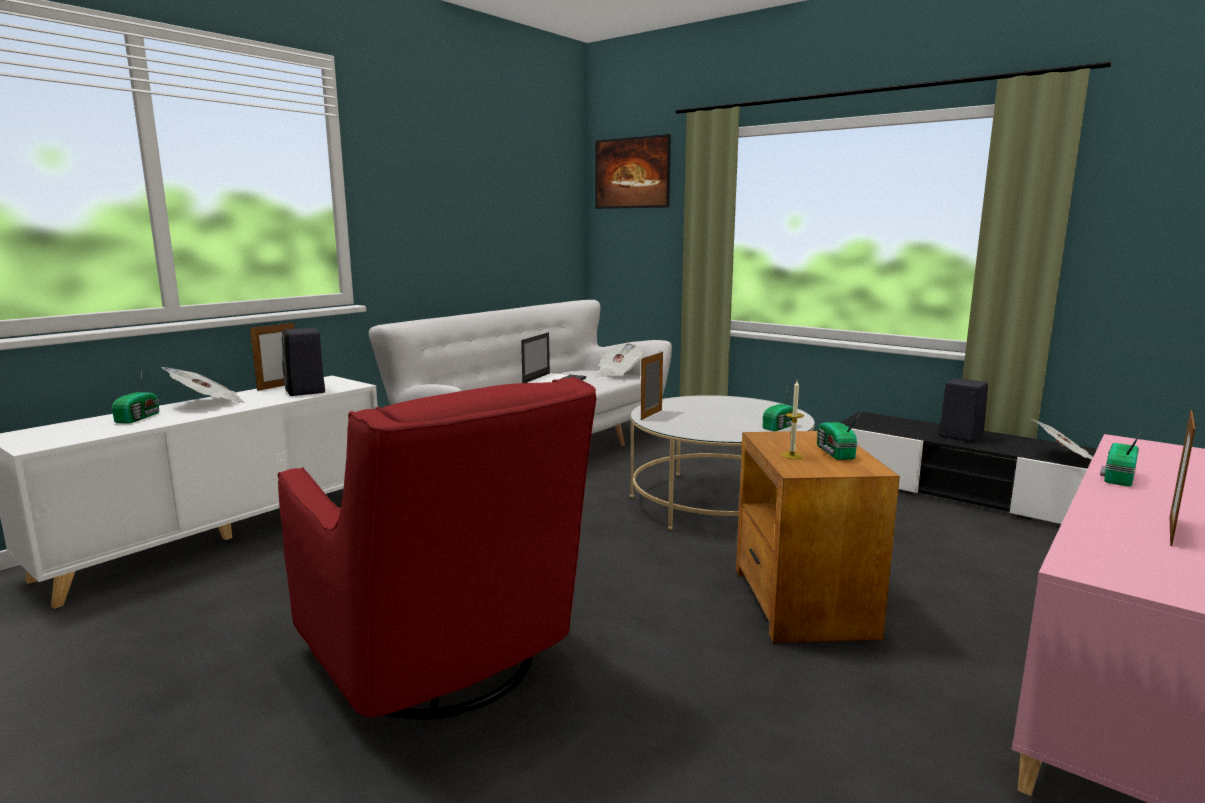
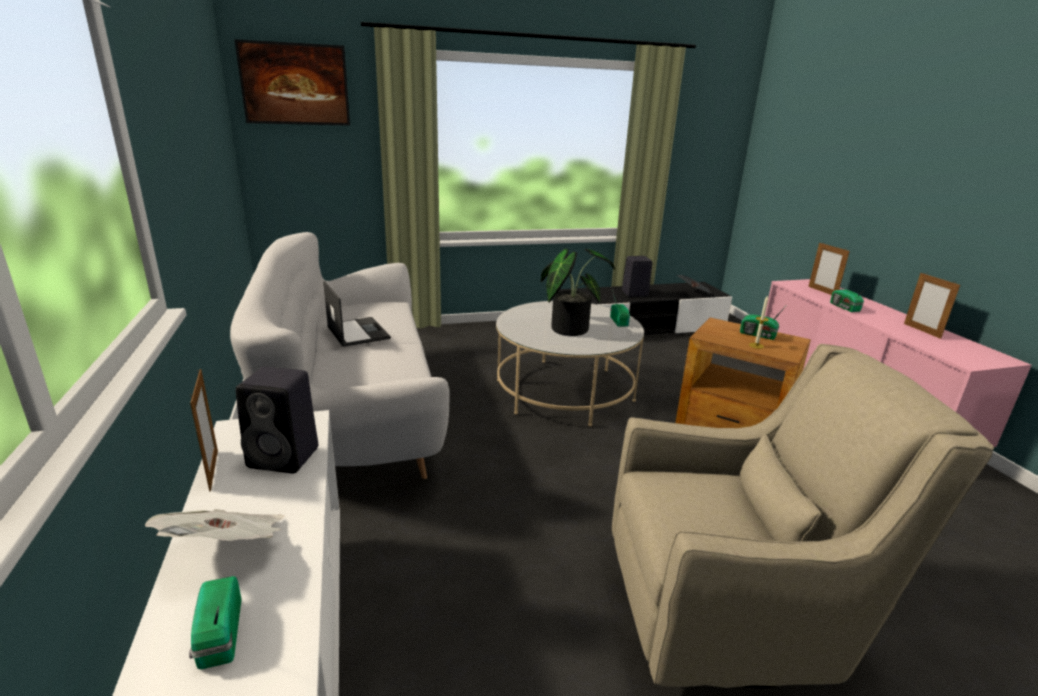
camera: 55 degrees left, 10 degrees up
(140, 418) = (218, 636): radio -> radio turned 150 degrees counterclockwise
(444, 666) = (734, 614): red armchair -> beige armchair
(617, 373) = (380, 305): newspaper -> none
(651, 415) = (537, 340): picture frame -> picture frame (822, 291)
(711, 416) = (569, 327): none -> potted plant

